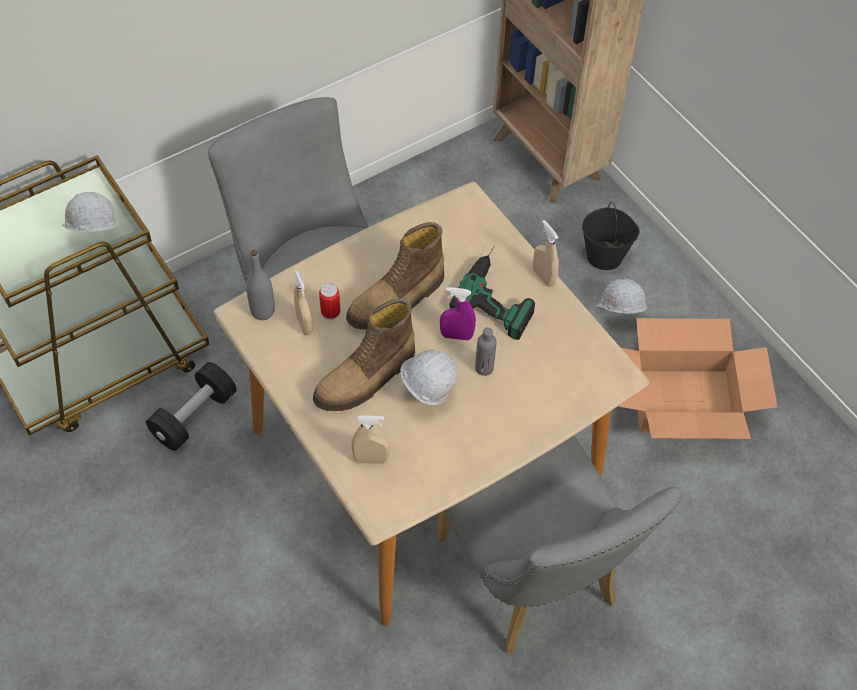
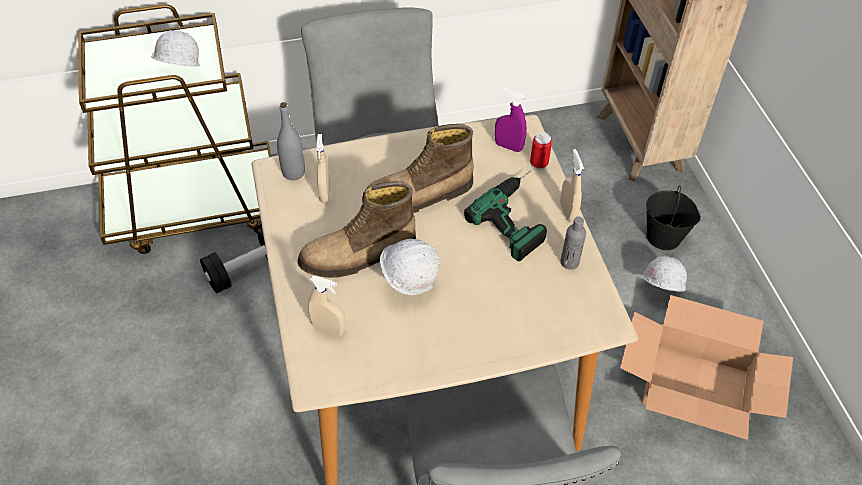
camera: 20 degrees right, 5 degrees down
(330, 312) = (353, 189): can -> can (539, 163)
(456, 336) = (461, 241): purple spray bottle -> purple spray bottle (508, 146)
(484, 368) = (475, 277): grey bottle -> grey bottle (569, 262)

